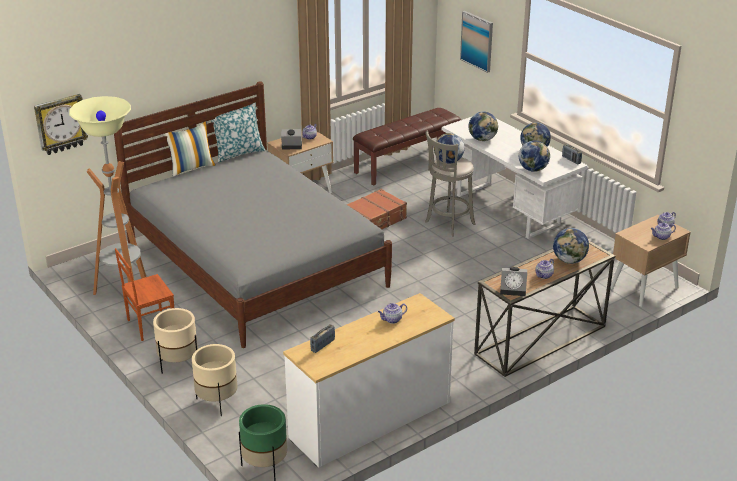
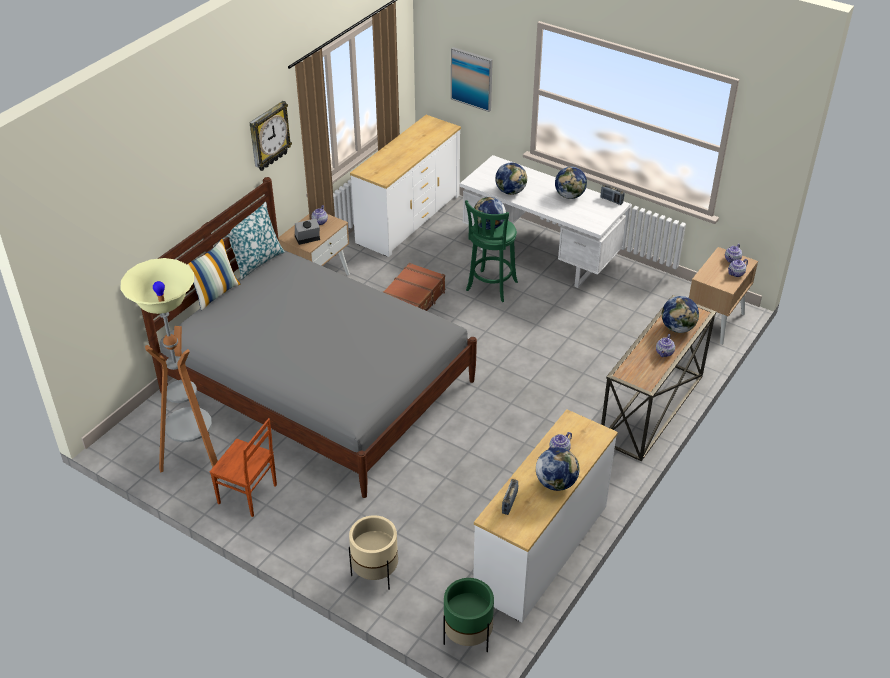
camera: 20 degrees left, 10 degrees up
(60, 124) = (81, 292): wall clock -> wall clock (269, 136)
(150, 325) = (248, 495): brown chair -> brown chair turned 105 degrees counterclockwise
(178, 364) = (307, 537): beige planter -> none
(407, 163) = (408, 219): brown bench -> white dresser
(448, 224) = (490, 288): grey stool -> green stool
(513, 289) = (646, 378): alarm clock -> none
(533, 169) = (581, 220): globe -> globe (556, 483)

